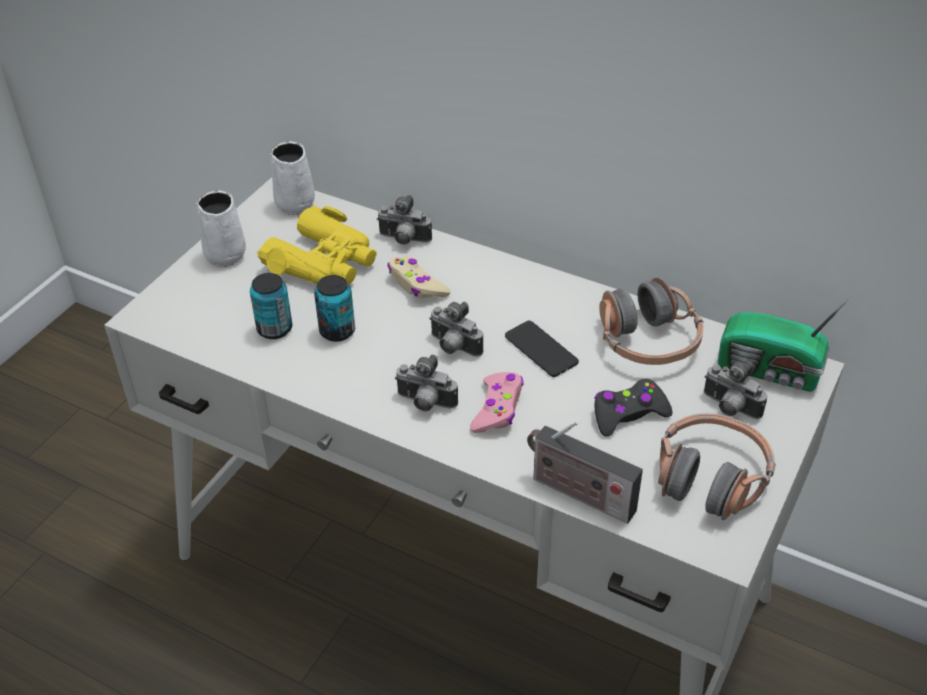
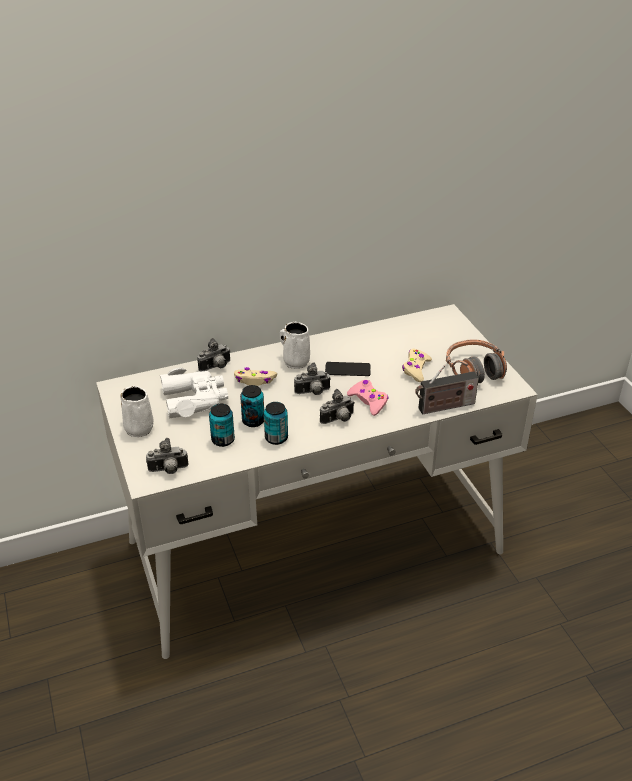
camera: 50 degrees left, 5 degrees down
(296, 202) = (132, 385): white mug -> white mug (295, 361)
(324, 262) = (195, 399): yellow binoculars -> white binoculars
(326, 370) = (276, 438): none -> can
(628, 414) = (416, 369): black game controller -> beige game controller
(647, 341) = (380, 340): headphones -> none
(729, 408) = (444, 343): camera -> camera (168, 470)
(771, 371) = (437, 322): radio -> none

